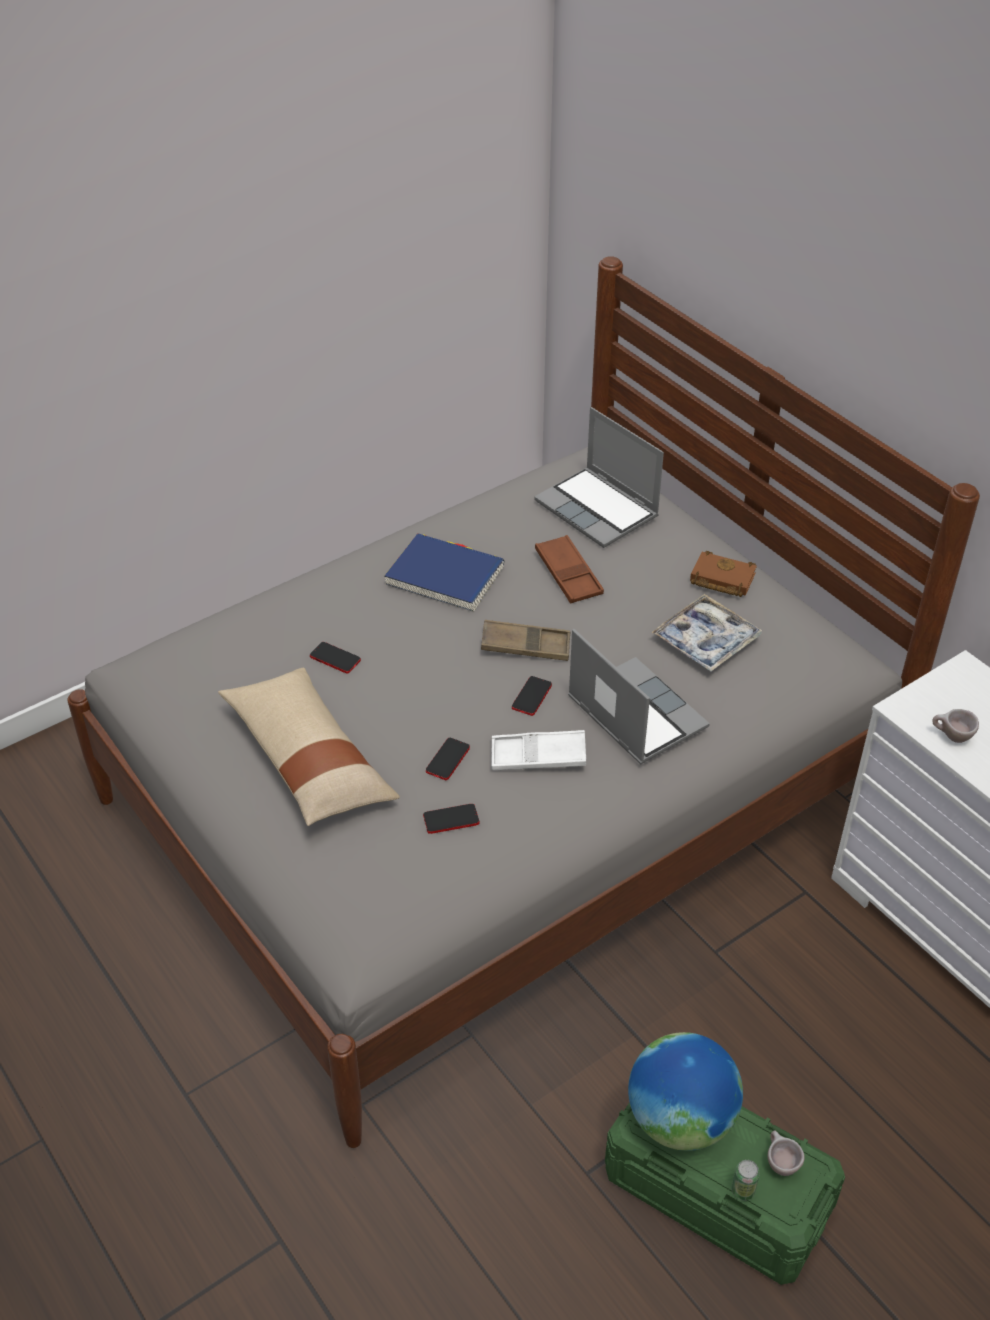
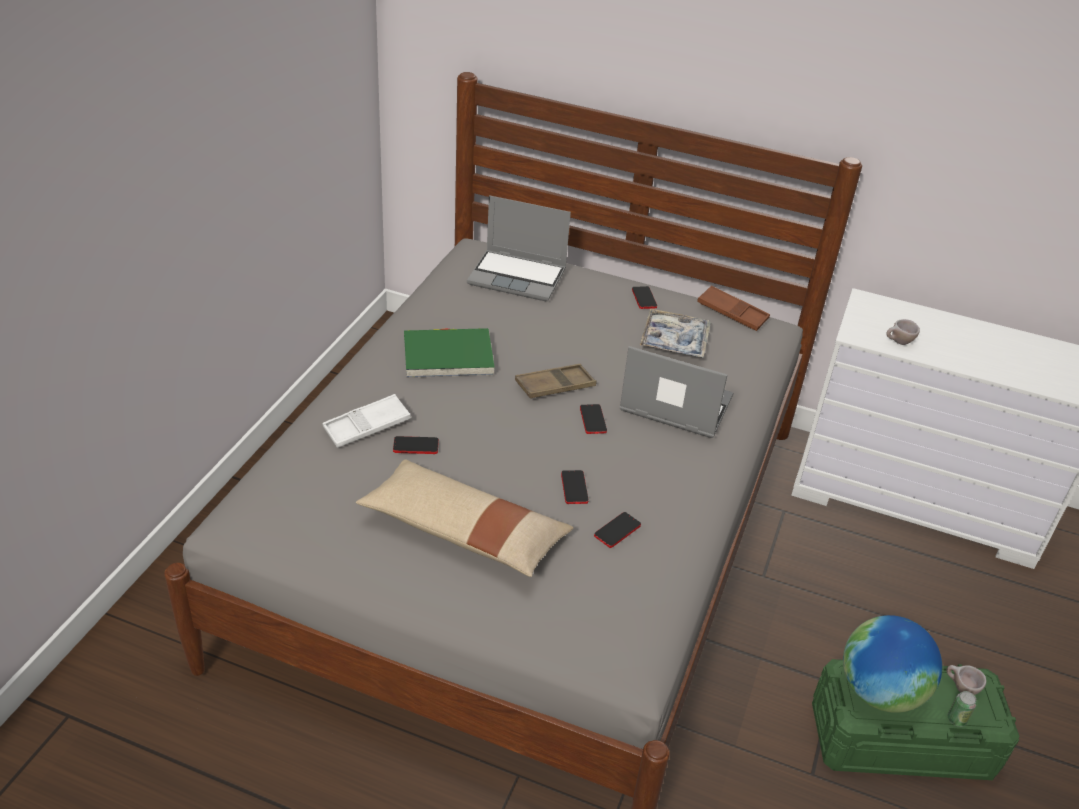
camera: 35 degrees left, 5 degrees down
(445, 576) = (448, 357): blue book -> green book
(538, 756) = (637, 460): white tray -> white tray (367, 426)
(568, 574) = (539, 327): brown tray -> brown tray (732, 313)
(720, 579) = (644, 298): brown book -> phone

